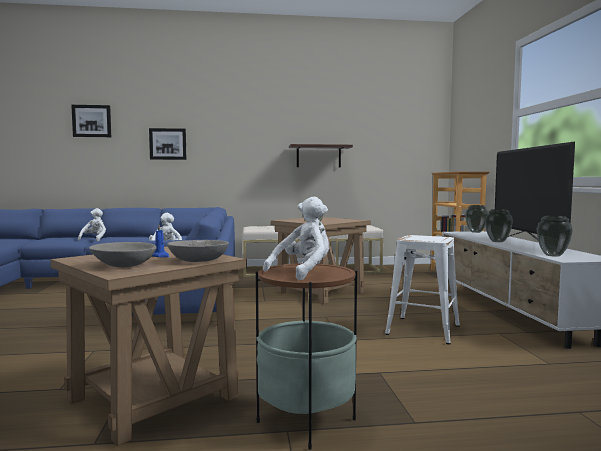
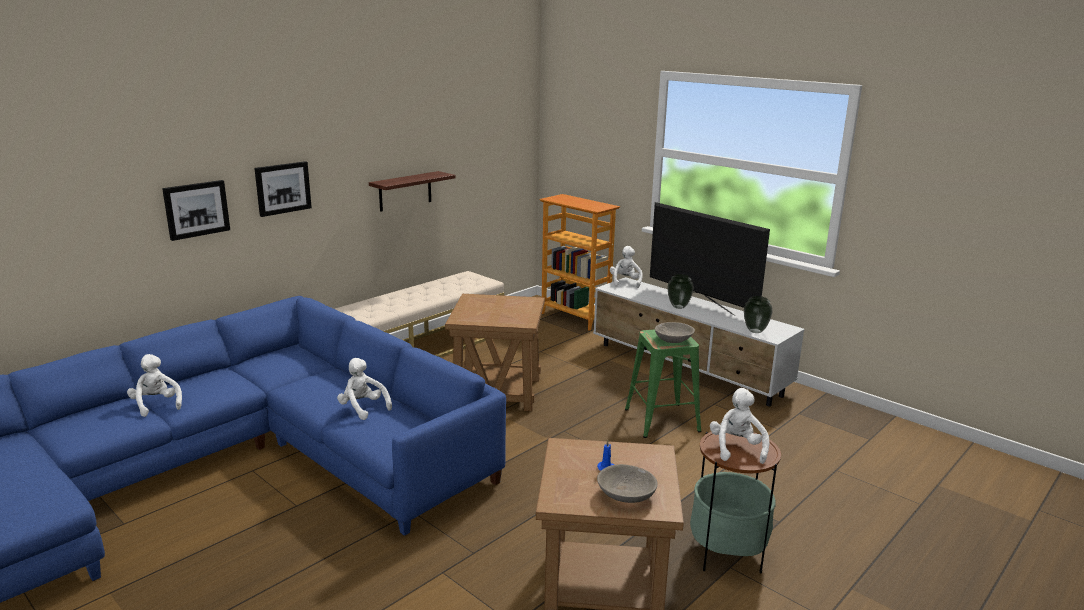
camera: 40 degrees left, 15 degrees up
(92, 121) = (53, 191): picture -> picture (282, 188)
(198, 260) = (652, 463): grey bowl -> grey bowl (673, 339)
(424, 330) = (662, 420): white stool -> green stool
(476, 232) = (625, 282): vase -> white plush toy

